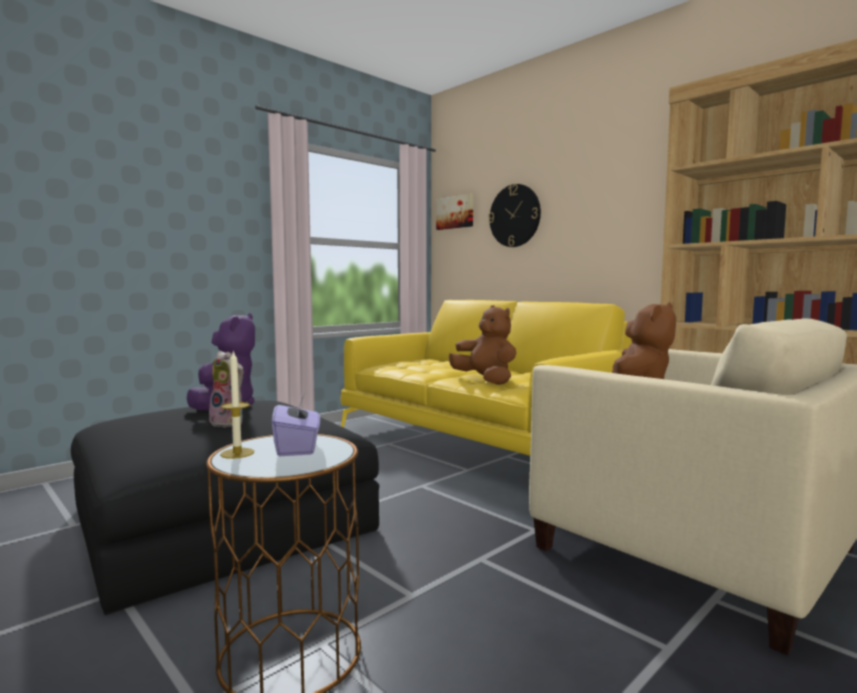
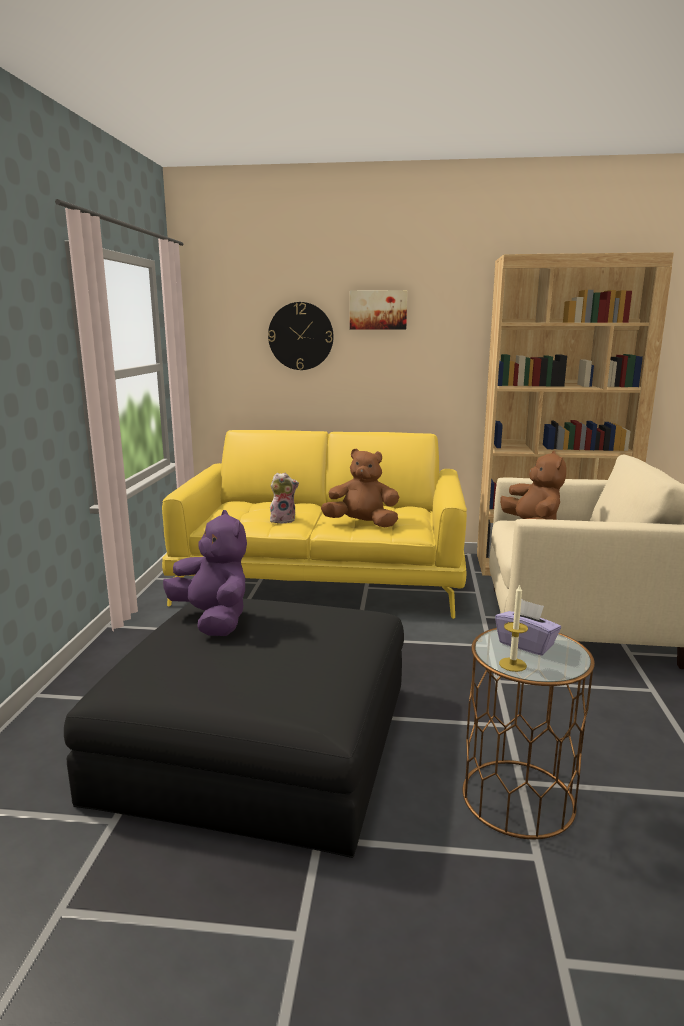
camera: 40 degrees left, 10 degrees up
(229, 423) = (294, 639): plush toy -> plush toy (283, 520)
(455, 212) = (215, 323): picture -> picture (378, 310)

